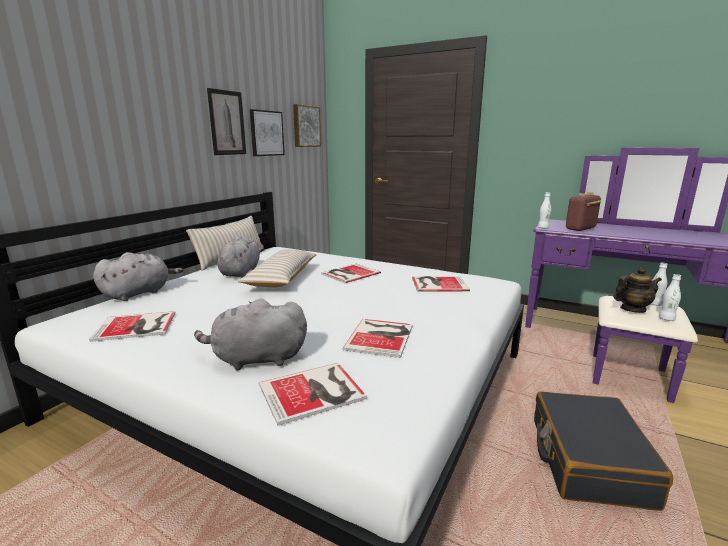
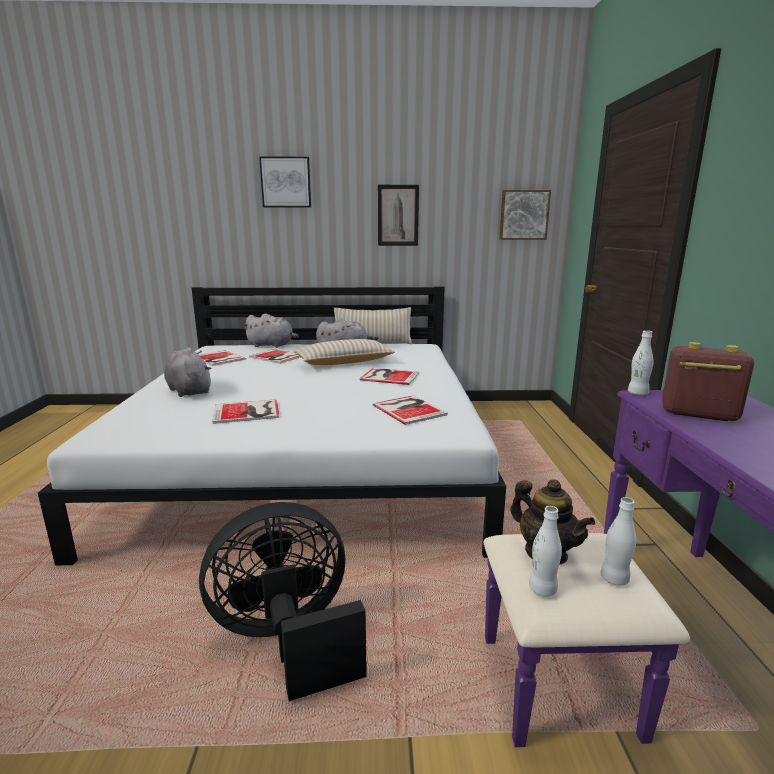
camera: 60 degrees right, 0 degrees up
(266, 133) = (452, 224): picture -> picture (286, 182)
(314, 392) = (147, 411): book -> book (277, 357)
(588, 460) = (288, 639): black suitcase -> black fan

